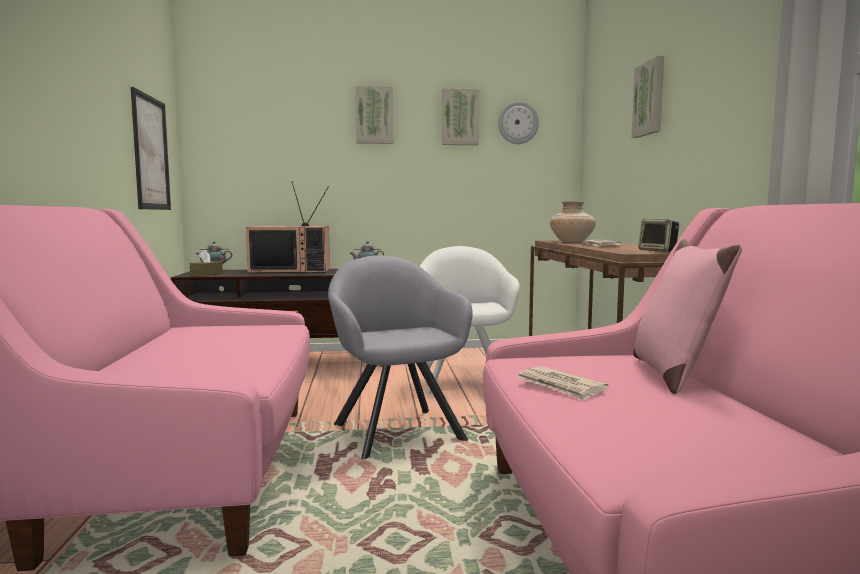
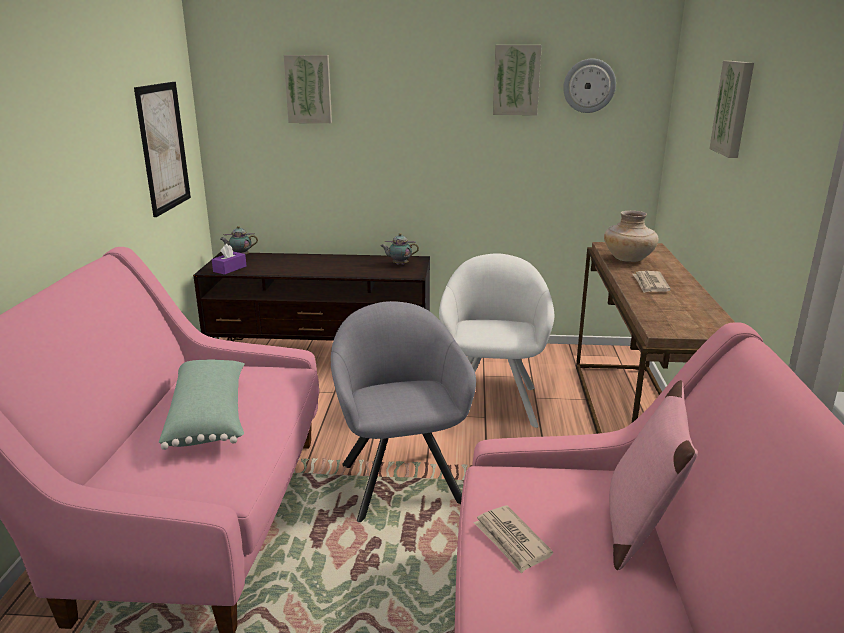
camera: 10 degrees right, 15 degrees up
(206, 274) = (230, 269): brown tissue box -> purple tissue box
(208, 346) = (210, 418): none -> green pillow
(291, 271) = (319, 261): television -> none
(374, 115) = (412, 79): picture -> picture (308, 89)
(658, 251) = (697, 327): speaker -> none

